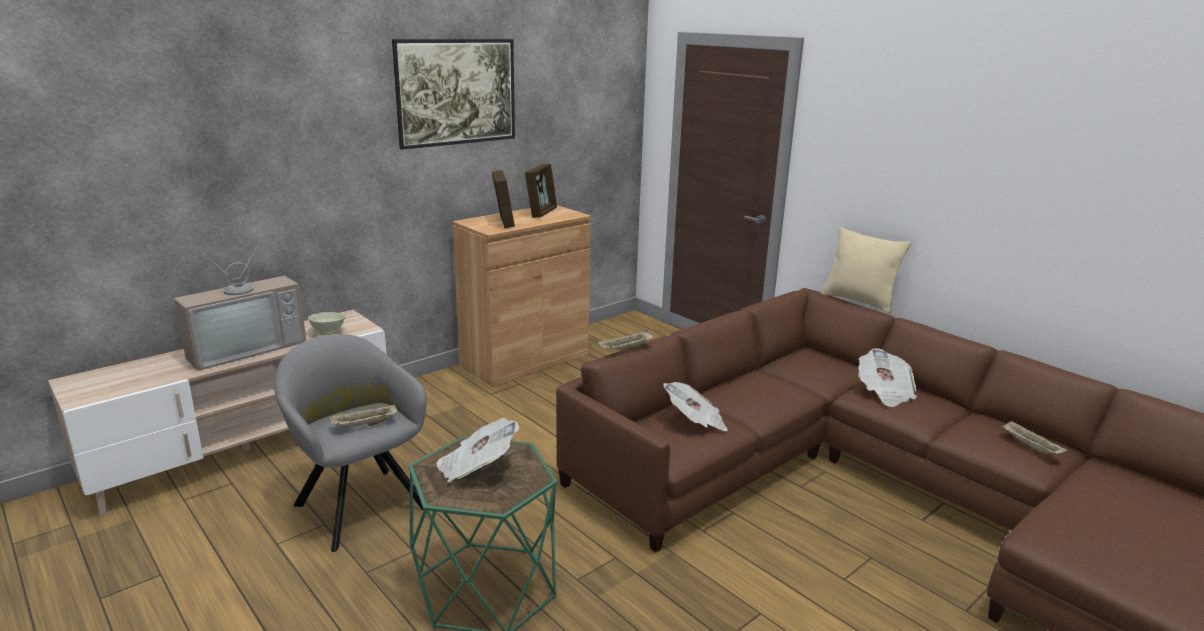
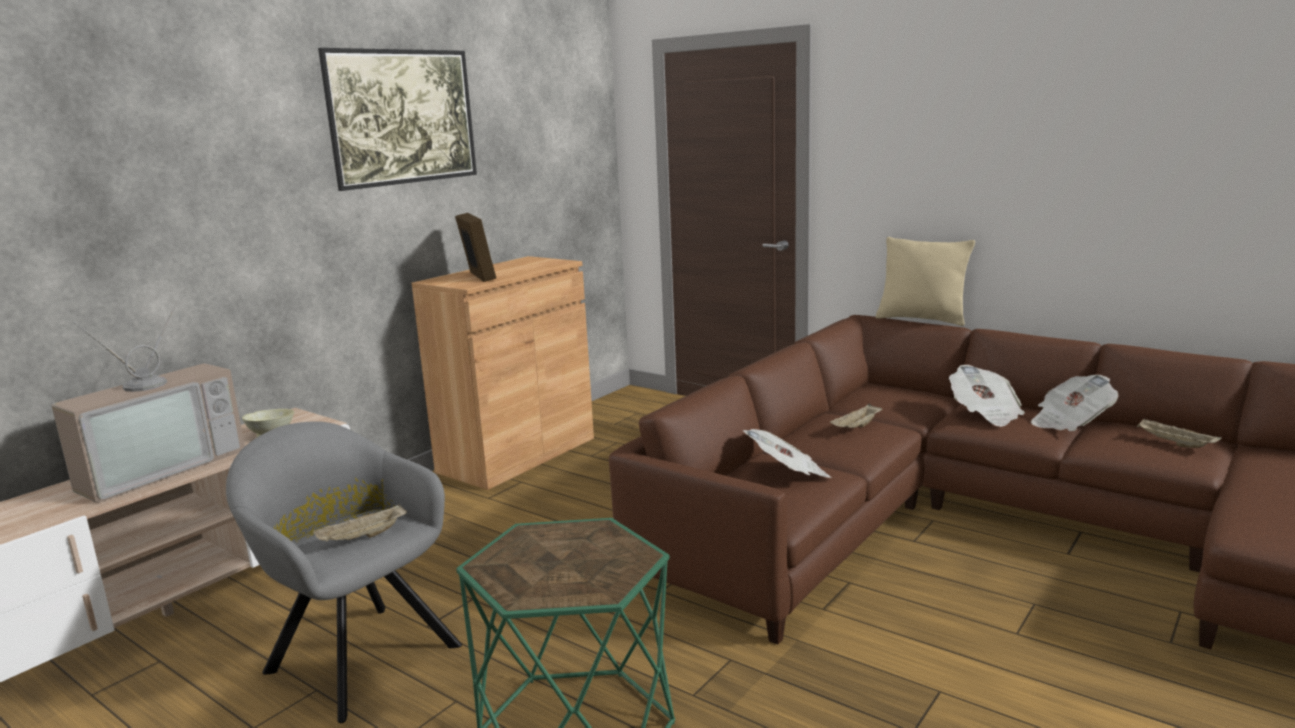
camera: 10 degrees left, 5 degrees down
(476, 468) = (553, 556): newspaper -> newspaper (1070, 422)
(541, 212) = (519, 264): picture frame -> none
(625, 350) = (687, 396): beige tray -> beige tray (856, 427)

